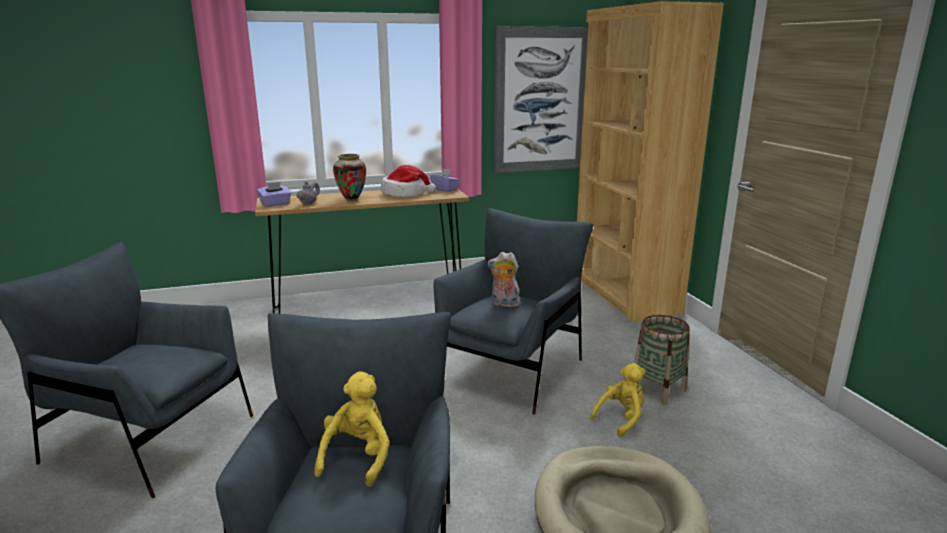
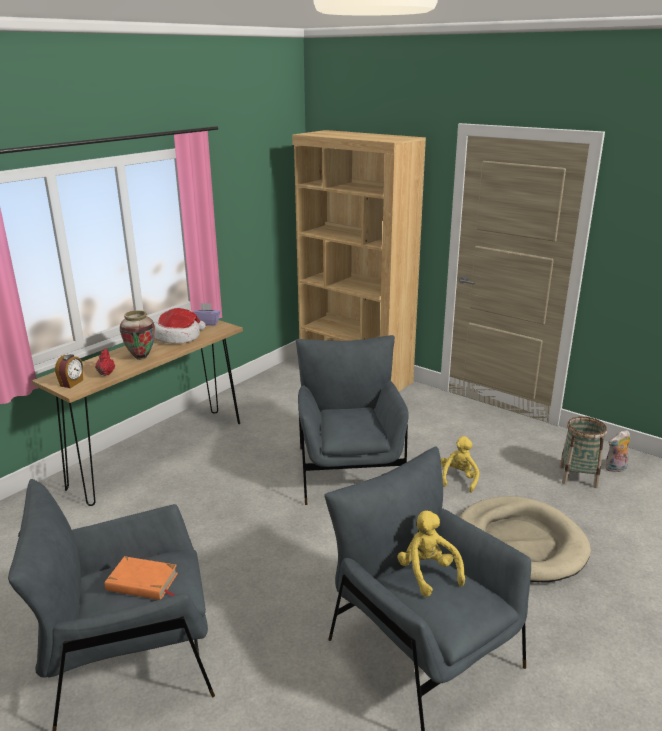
camera: 35 degrees left, 5 degrees up
(145, 359) = (142, 582): none -> orange book
(275, 204) = (72, 383): purple tissue box -> alarm clock
(309, 203) = (106, 373): grey teapot -> red teapot
(504, 304) = (352, 420): plush toy -> plush toy (615, 469)
(541, 101) = (254, 218): picture -> none
(658, 390) = (457, 449): basket -> basket (578, 476)

